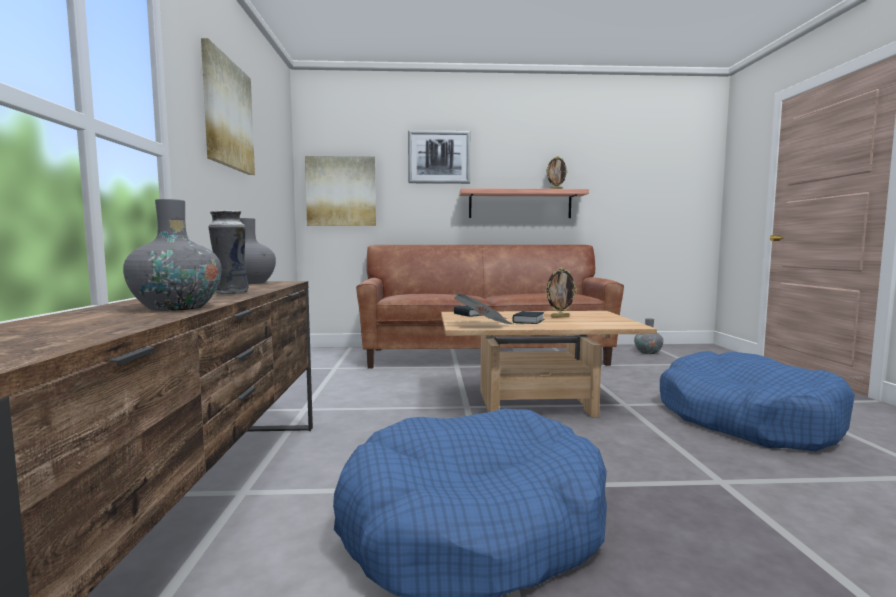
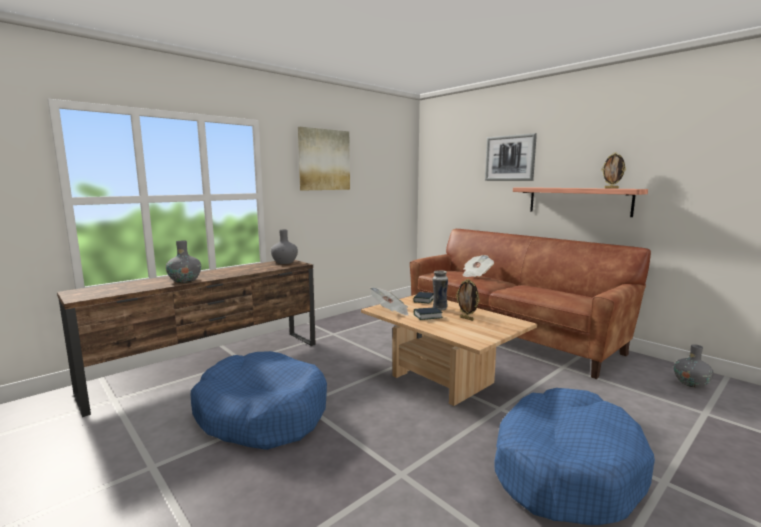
camera: 50 degrees right, 5 degrees up
(230, 293) = (236, 272): vase -> vase (439, 308)
(341, 191) = (443, 187): picture -> none
(441, 292) = (476, 274): none -> newspaper

